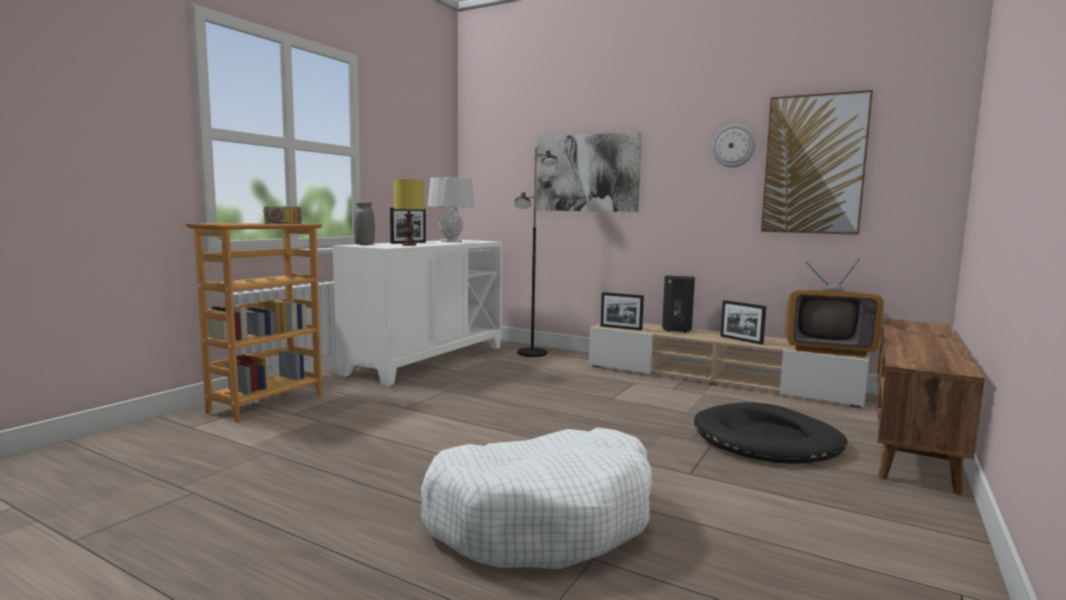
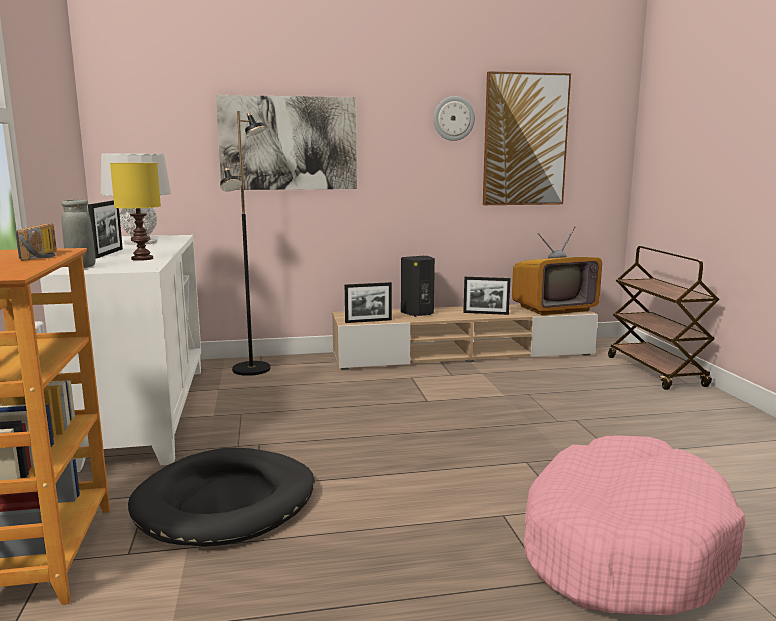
camera: 40 degrees left, 5 degrees up
(543, 519) = (622, 546): white dog bed -> pink dog bed
(767, 440) = (598, 403): black dog bed -> black dog bed (226, 502)
(912, 438) = (656, 371): brown tv stand -> brown cart

